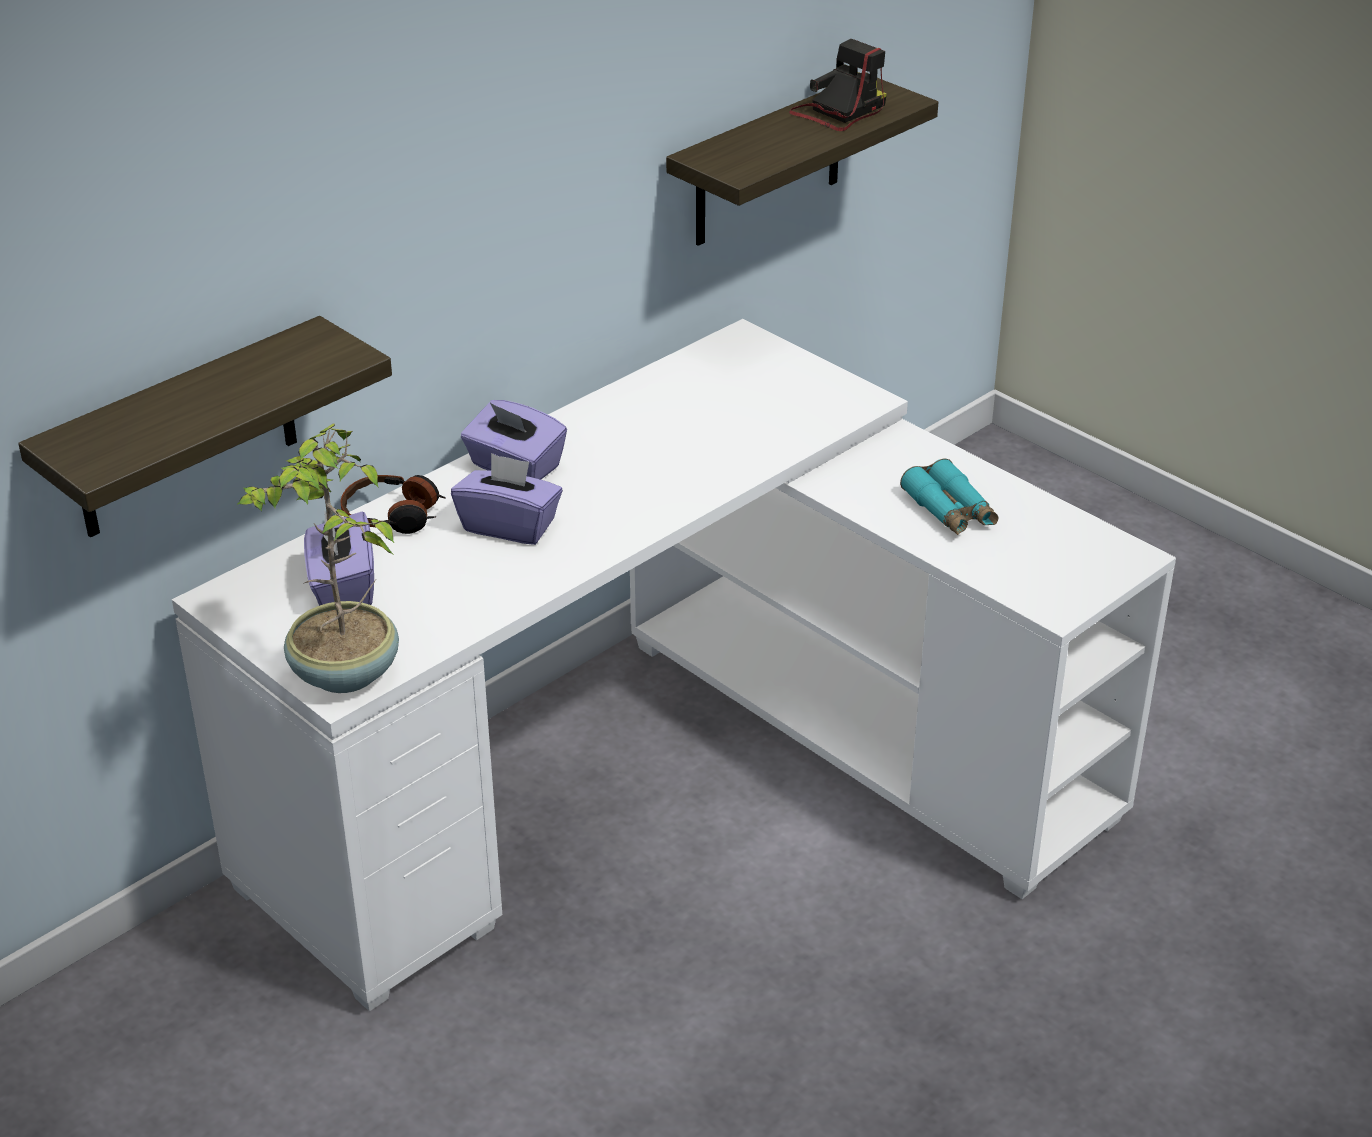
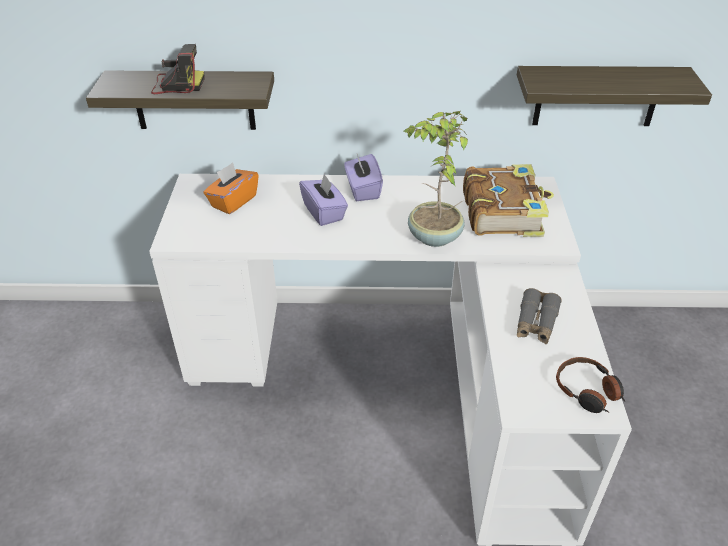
camera: 45 degrees right, 5 degrees up
(342, 587) = (233, 201): purple tissue box -> orange tissue box
(343, 675) = (181, 235): potted plant -> potted plant (433, 237)
(393, 515) = (291, 184): headphones -> headphones (588, 391)
(746, 397) = (503, 212): none -> book
(839, 112) = (642, 79): camera -> camera (176, 85)
(950, 511) = (536, 323): turquoise binoculars -> grey binoculars

